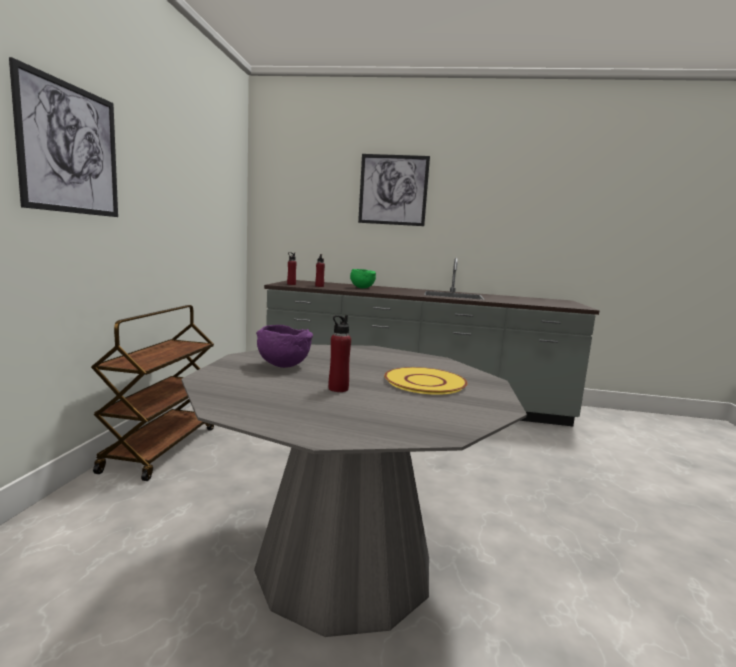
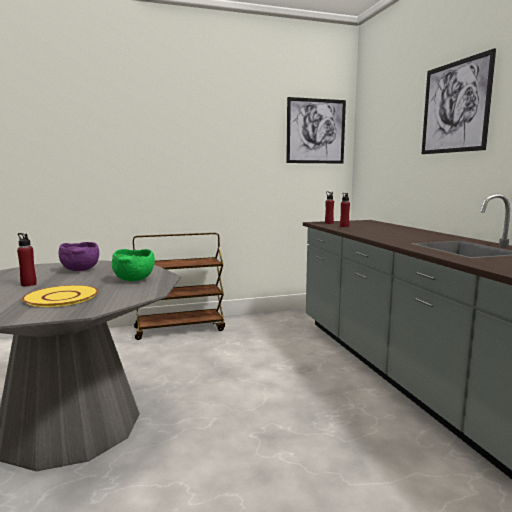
camera: 65 degrees right, 0 degrees up
(70, 149) = (130, 136): picture -> picture (316, 131)
(361, 288) = (383, 231): green bowl -> green bowl (134, 280)

